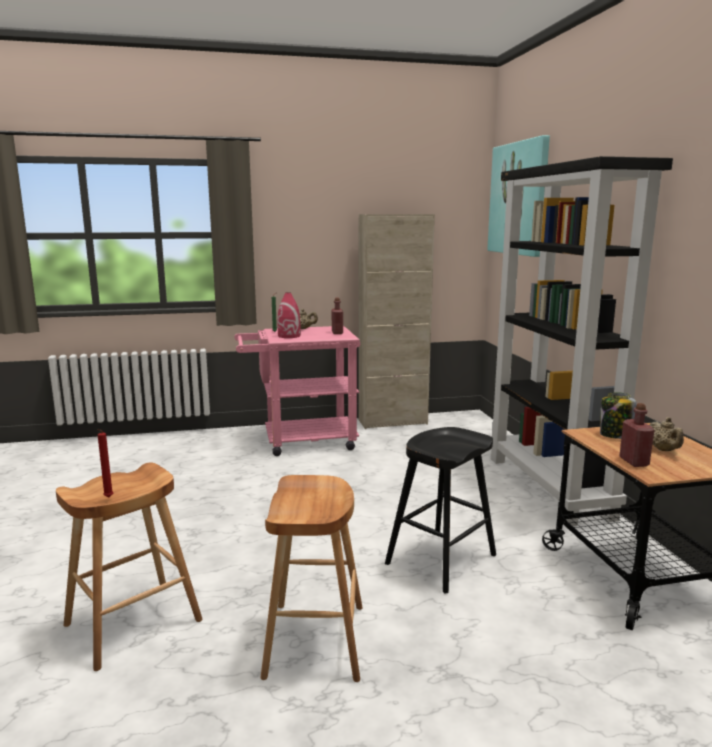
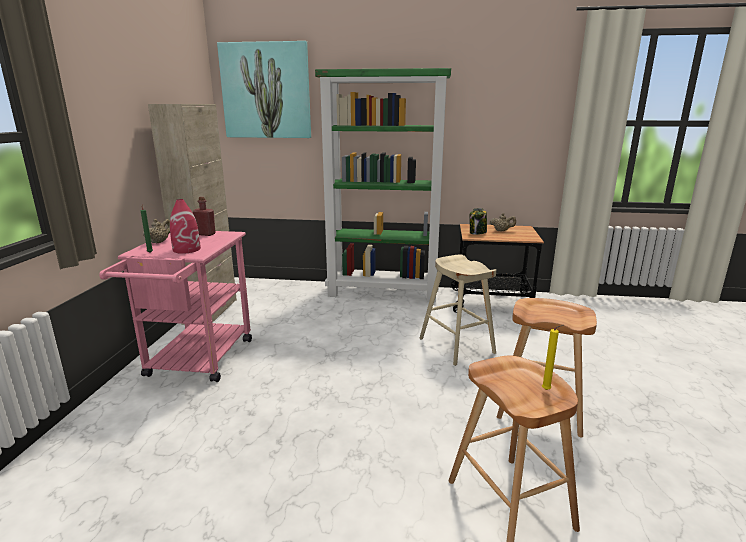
camera: 70 degrees left, 5 degrees up
(108, 498) = (547, 390): red candle -> yellow candle
(441, 559) = (456, 346): black stool -> beige stool
(549, 487) = (384, 292): black bookcase -> green bookcase
(634, 462) = (516, 238): red bottle -> none

